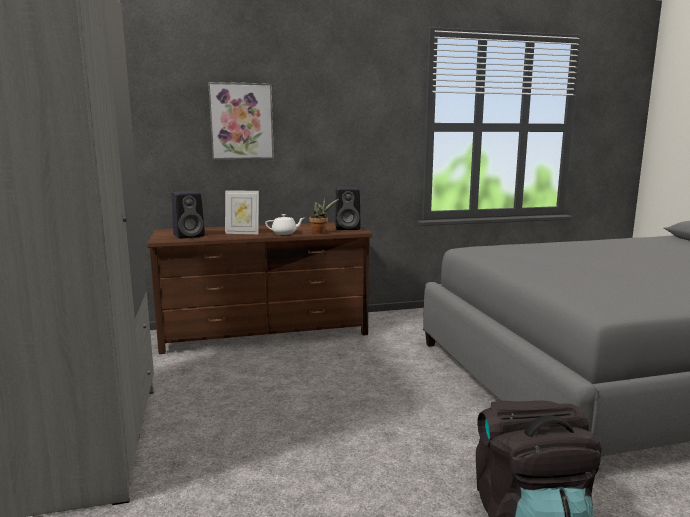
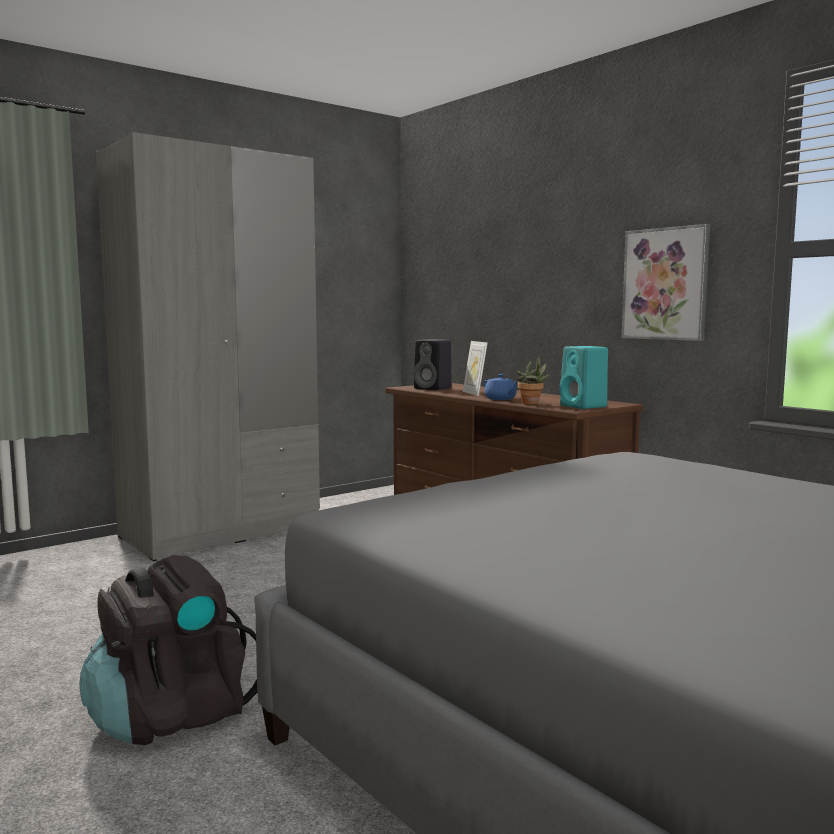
camera: 65 degrees right, 5 degrees down
(241, 121) = (529, 259): picture -> picture (665, 284)
(285, 233) = (500, 399): white teapot -> blue teapot
(348, 228) = (584, 406): black speaker -> turquoise speaker

